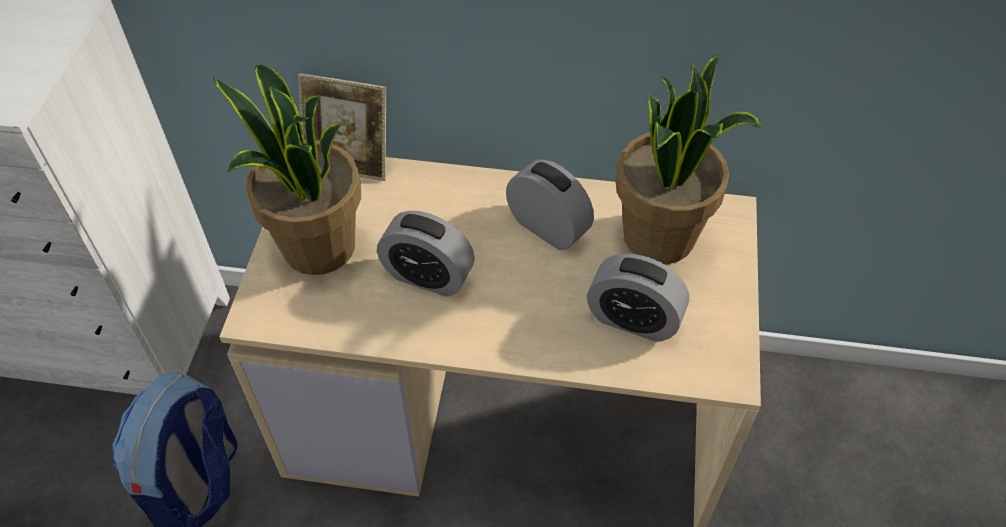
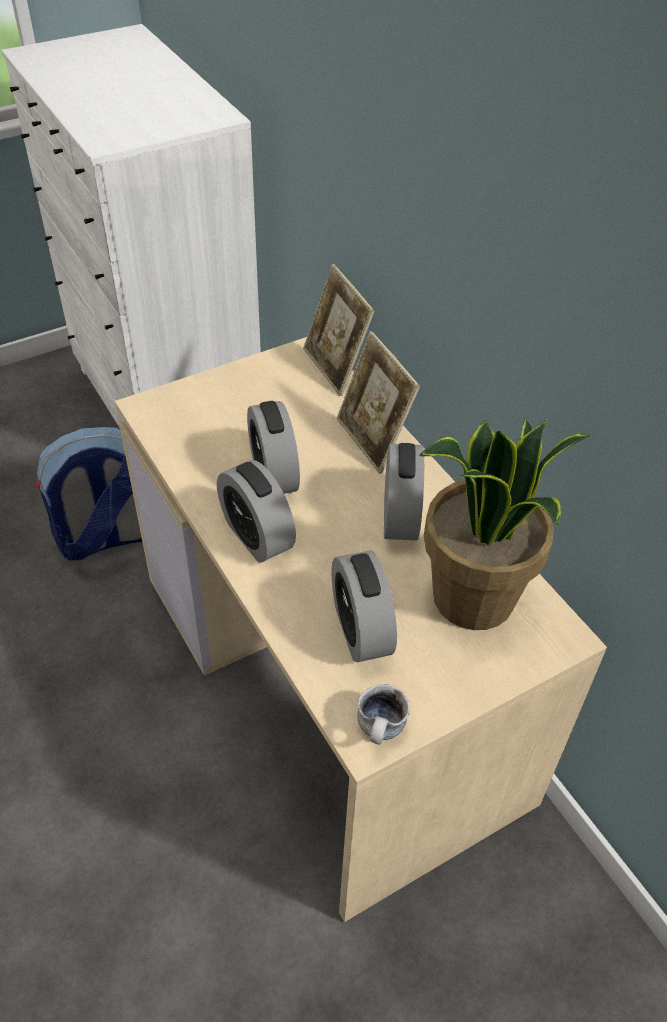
camera: 50 degrees right, 5 degrees down
(317, 247) = (238, 400): potted plant -> none
(455, 193) = (372, 441): none -> picture frame
(484, 327) = (257, 536): none -> alarm clock
(731, 364) = (381, 732): none -> mug

